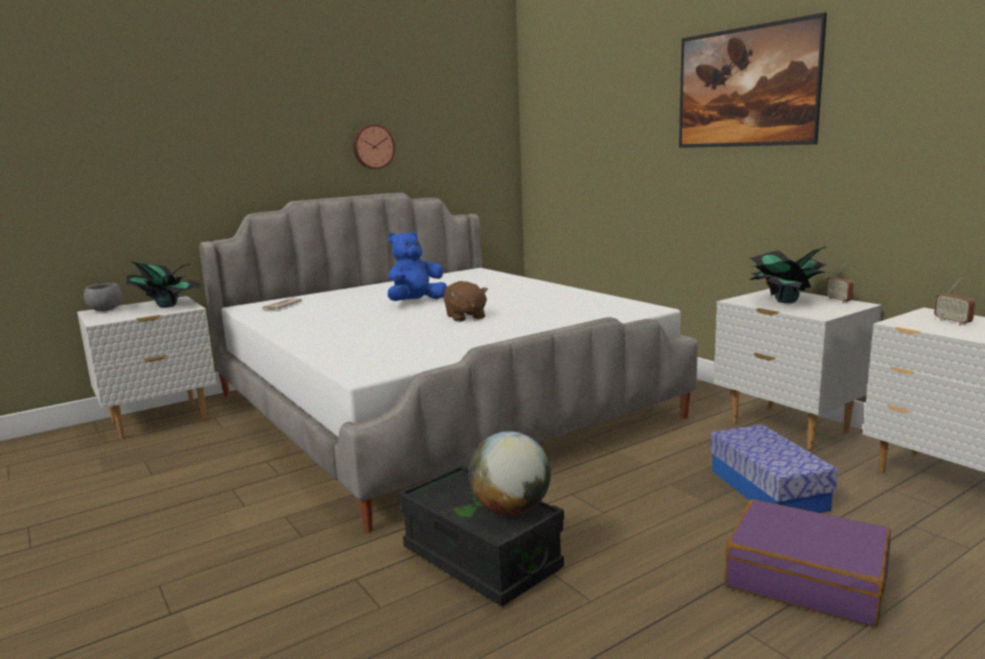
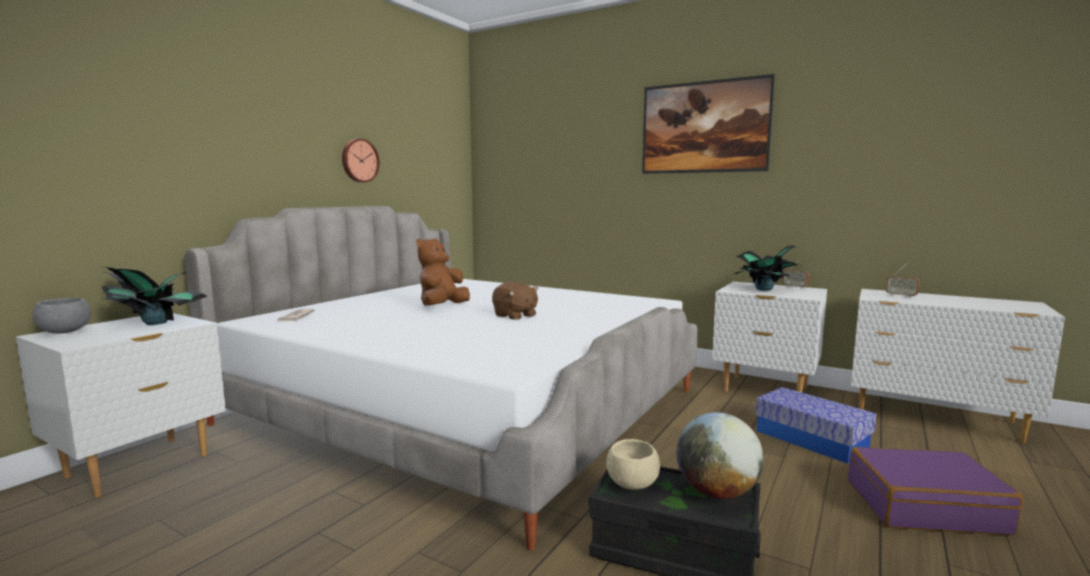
camera: 25 degrees left, 5 degrees down
(416, 302) = (442, 306): blue plush toy -> brown plush toy
(448, 490) = (631, 485): none -> beige bowl

